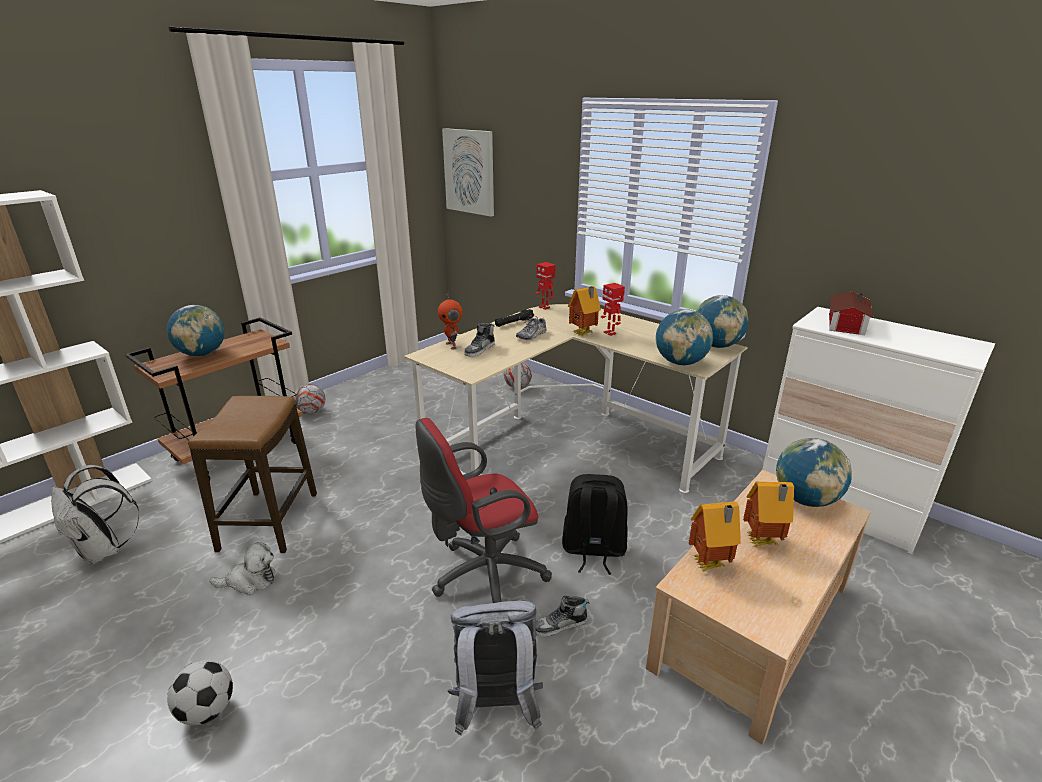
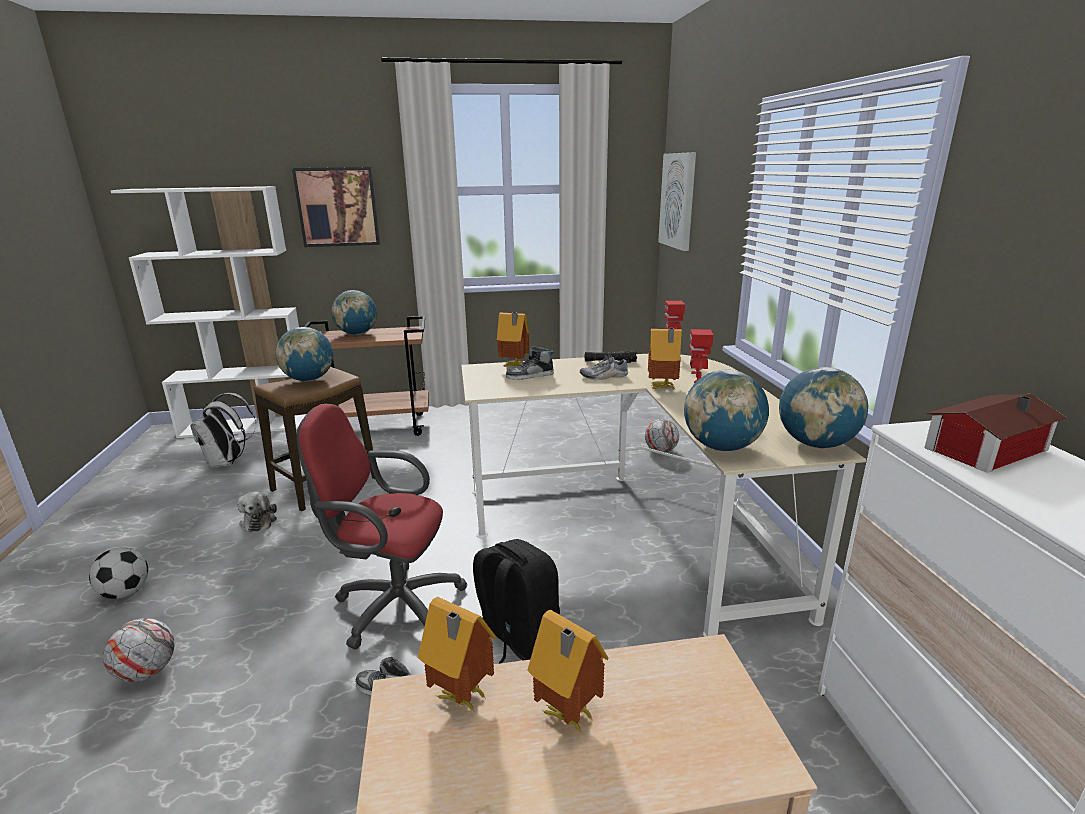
camera: 40 degrees right, 5 degrees down
(128, 208) = (337, 207): none -> picture
(250, 581) = (259, 520): plush toy -> plush toy turned 45 degrees clockwise
(311, 412) = (459, 415): football -> football (147, 672)
(452, 345) = (514, 367): toy robot -> toy house
(496, 707) = (244, 723): grey backpack -> none
(805, 500) = (723, 705): globe -> globe (309, 380)

